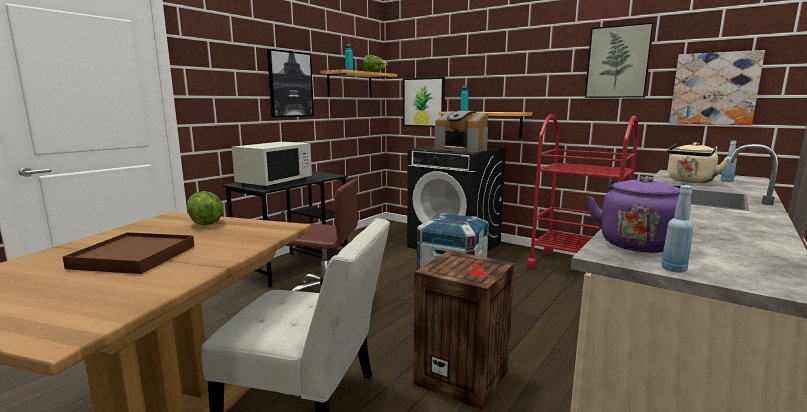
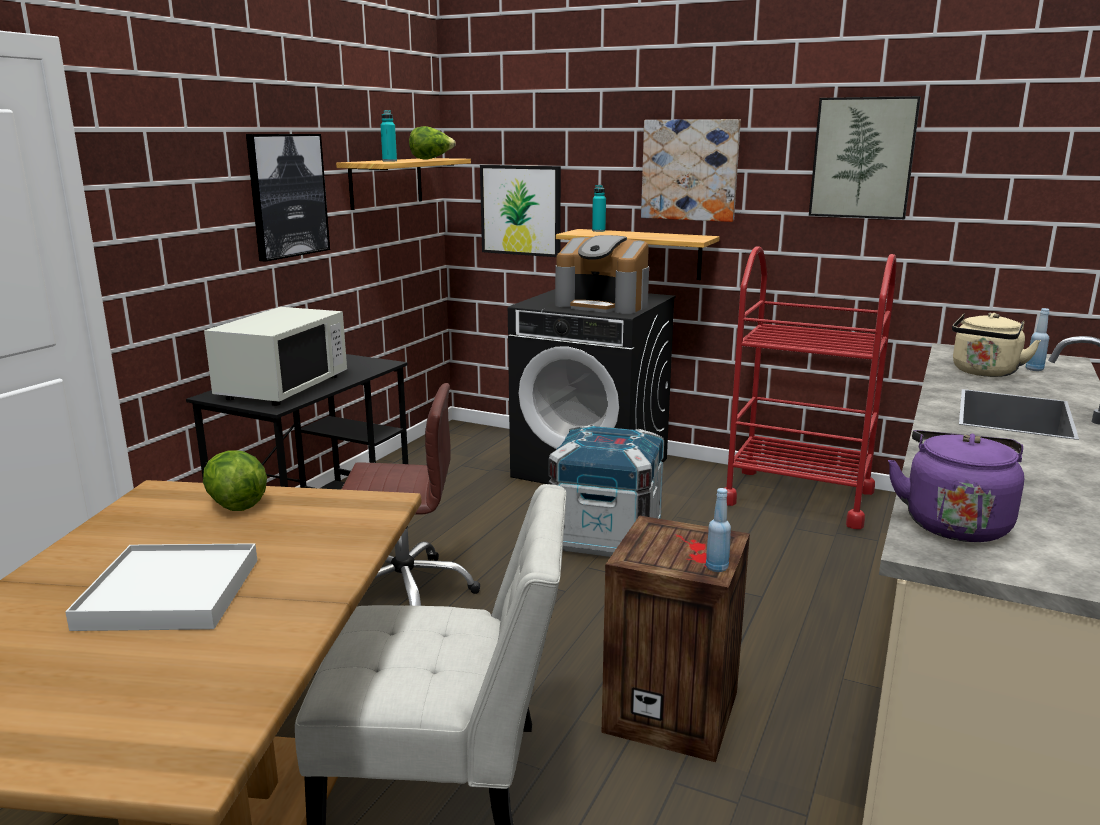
camera: 10 degrees left, 5 degrees up
(133, 257) = (169, 593): brown tray -> white tray
(674, 269) = (1016, 571): blue bottle -> blue bottle (716, 567)
(714, 89) = (1010, 210): picture -> picture (690, 170)

